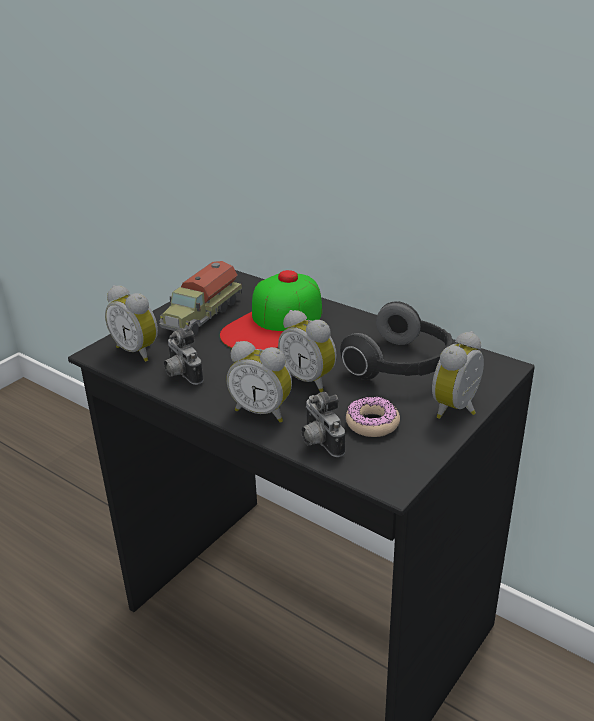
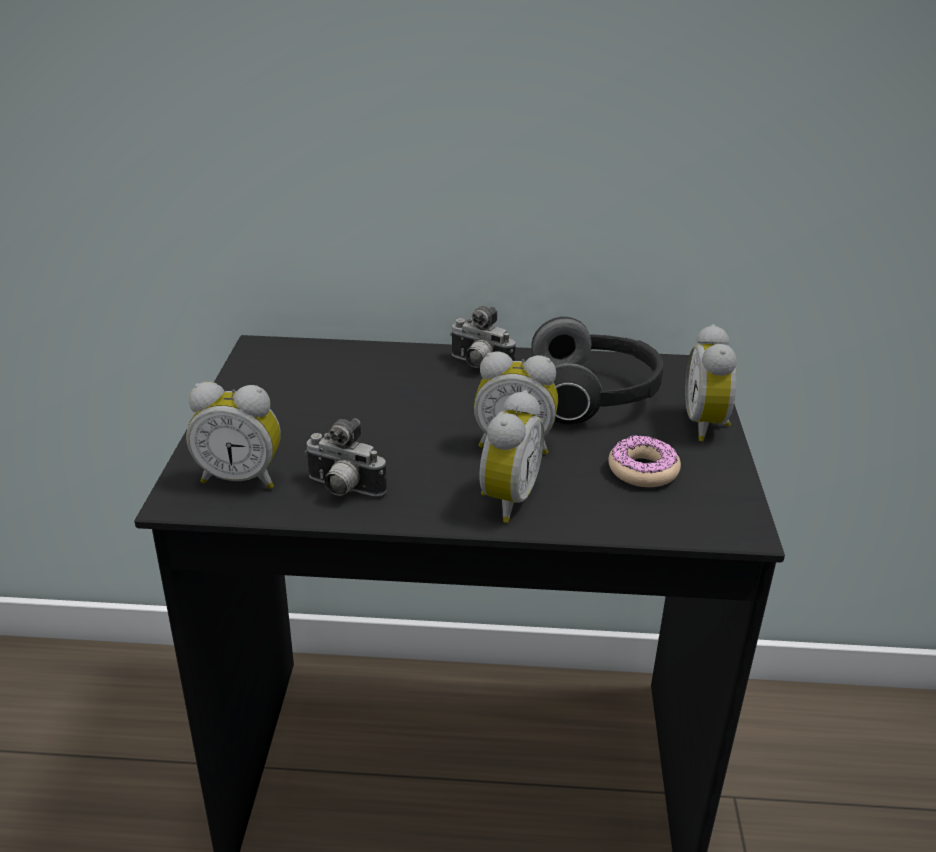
camera: 35 degrees left, 0 degrees up
(201, 315) = (276, 405): toy truck -> none
(262, 411) = (504, 500): alarm clock -> alarm clock turned 60 degrees counterclockwise
(274, 323) = (387, 389): cap -> none
(319, 442) = (613, 513): camera -> camera (478, 366)

